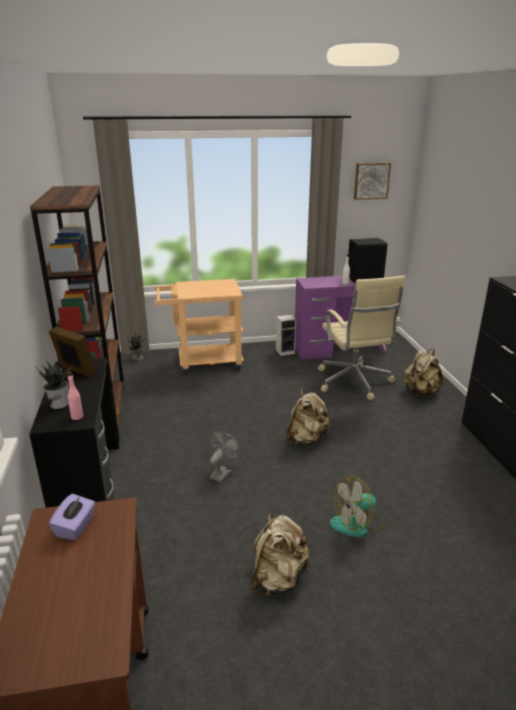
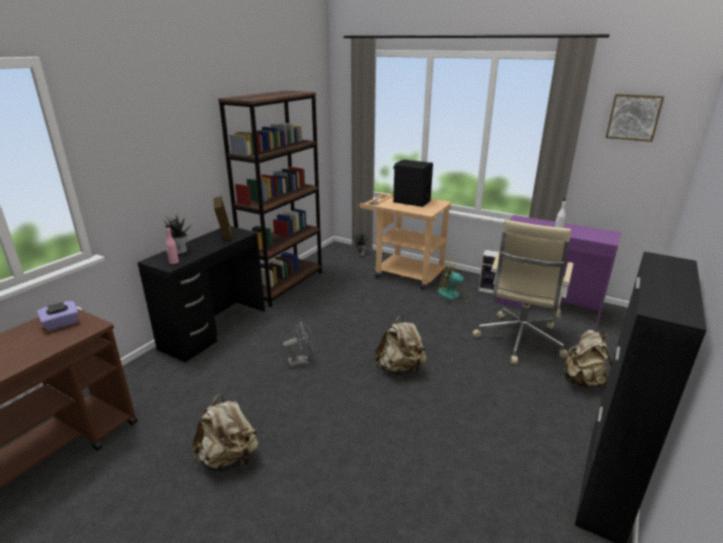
camera: 40 degrees right, 0 degrees up
(357, 524) = (342, 460): fan -> fan (453, 295)
(364, 278) = (589, 232): black speaker -> black speaker (411, 201)

